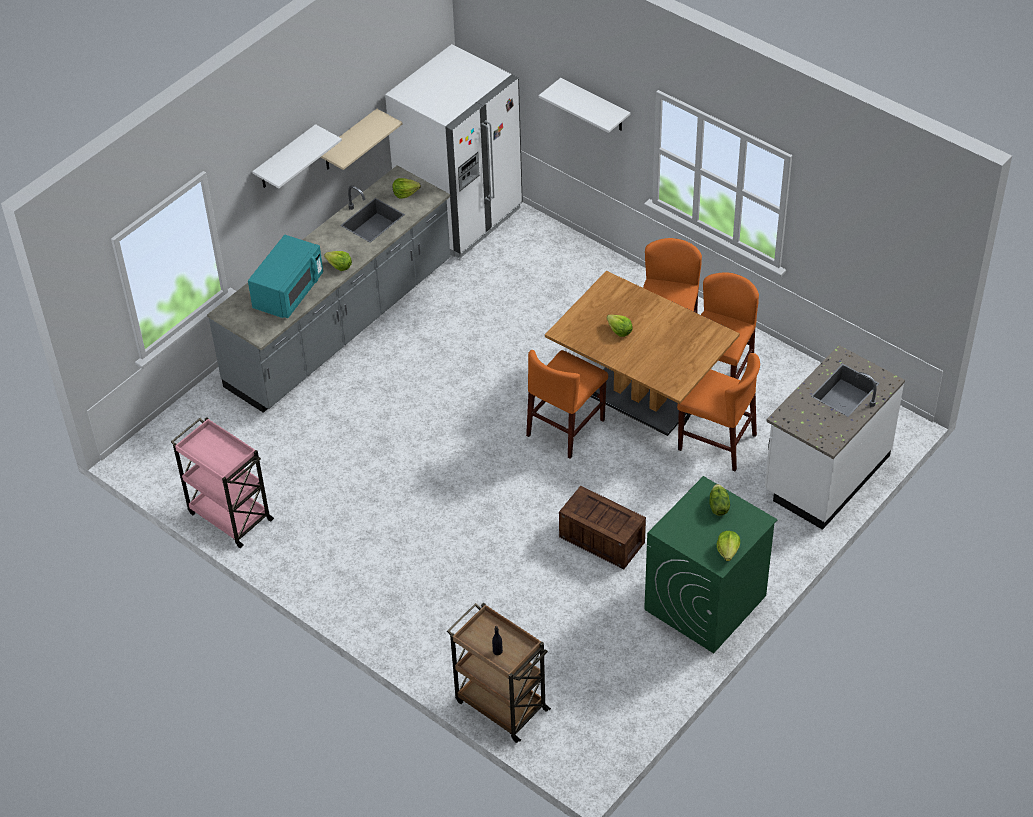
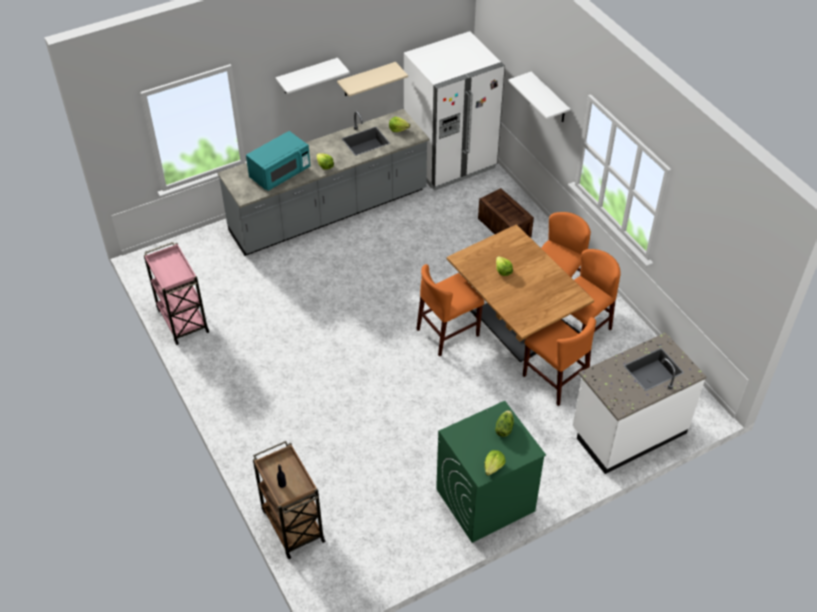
camera: 20 degrees right, 0 degrees up
(603, 540) = (432, 425): crate -> crate (505, 228)

